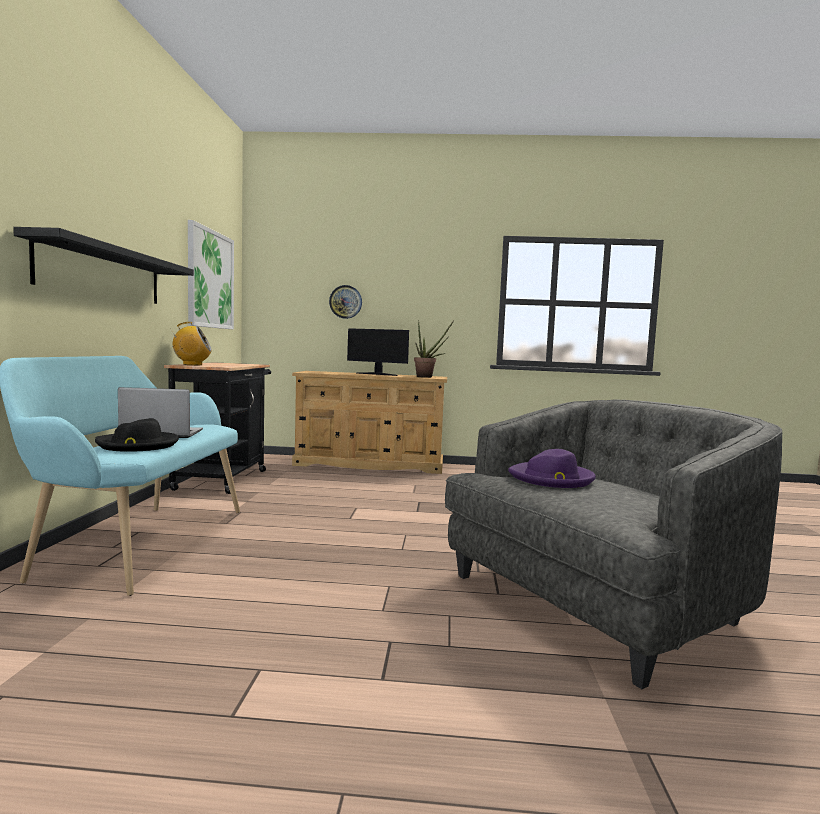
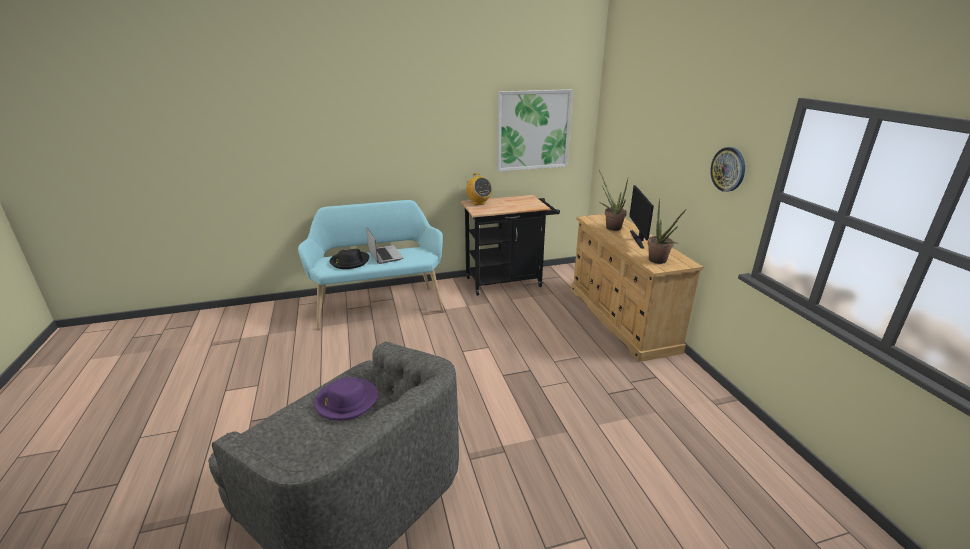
camera: 70 degrees right, 20 degrees up
(103, 273) = (397, 152): black shelf -> none
(338, 373) = (610, 227): none -> potted plant
(345, 302) = (646, 155): wall clock -> wall clock (728, 169)

